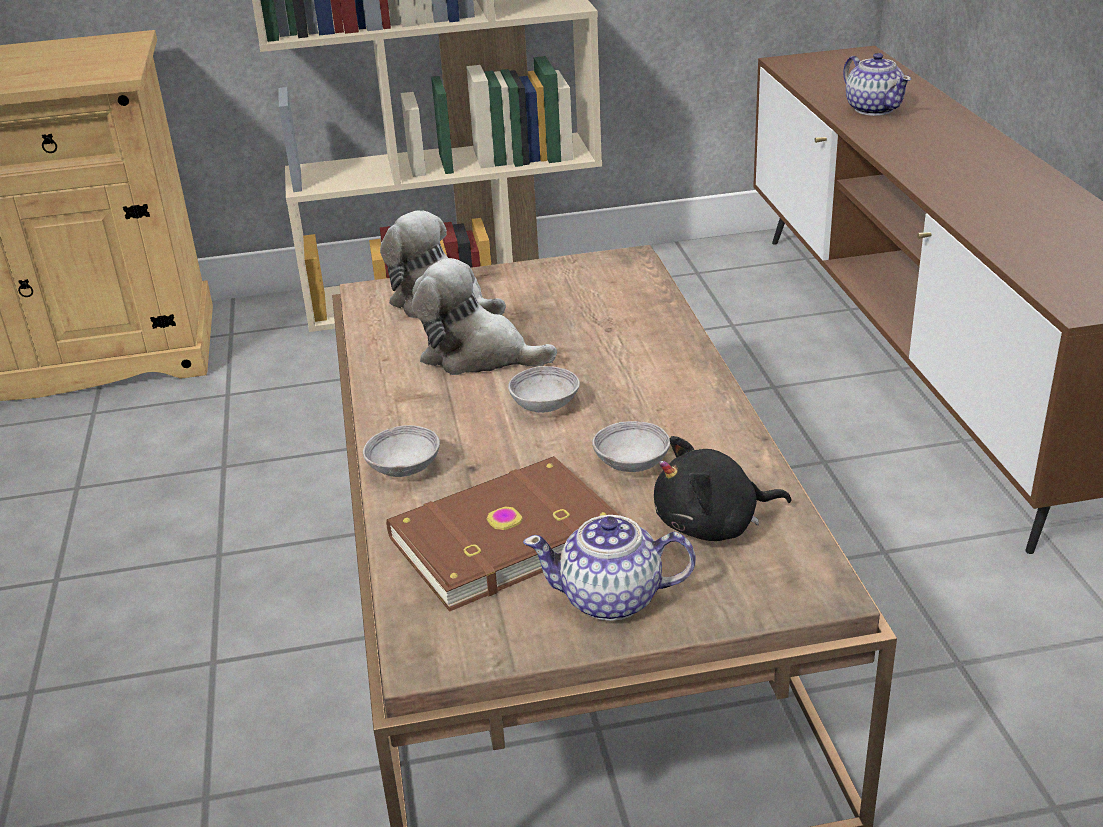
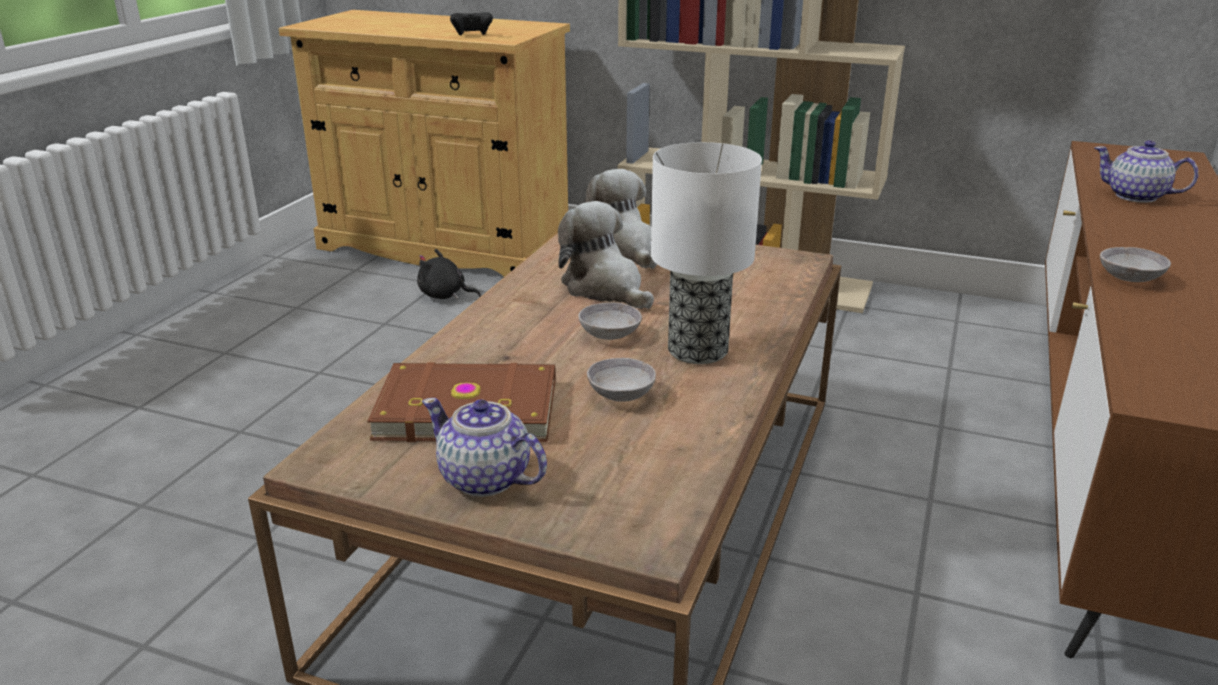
camera: 30 degrees right, 5 degrees down
(60, 76) = (472, 36): none -> black game controller
(404, 468) = (463, 342): grey bowl -> grey bowl (1129, 278)
(648, 391) = (698, 351): none -> table lamp
(712, 525) = (626, 460): black plush toy -> black plush toy (445, 295)
(873, 109) = (1136, 196): teapot -> teapot turned 120 degrees clockwise

